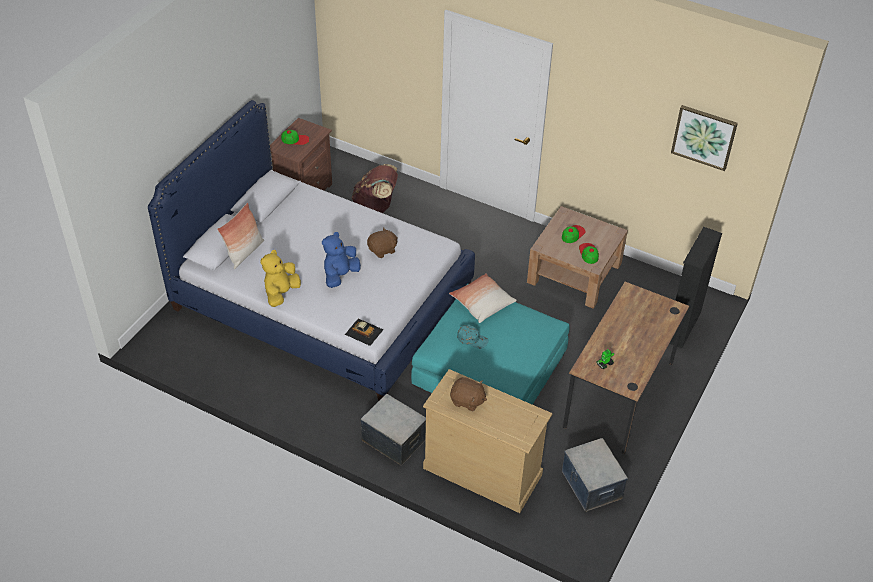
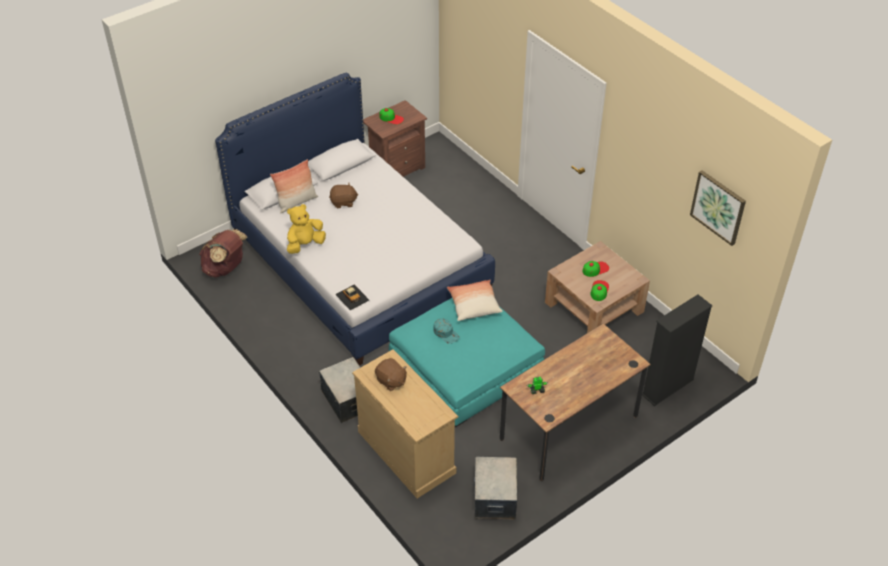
camera: 25 degrees right, 0 degrees up
(340, 275) = (362, 244): blue plush toy -> none
(376, 208) = (450, 198): brown backpack -> brown backpack (225, 268)
(382, 250) = (411, 233): brown plush toy -> brown plush toy (343, 202)

